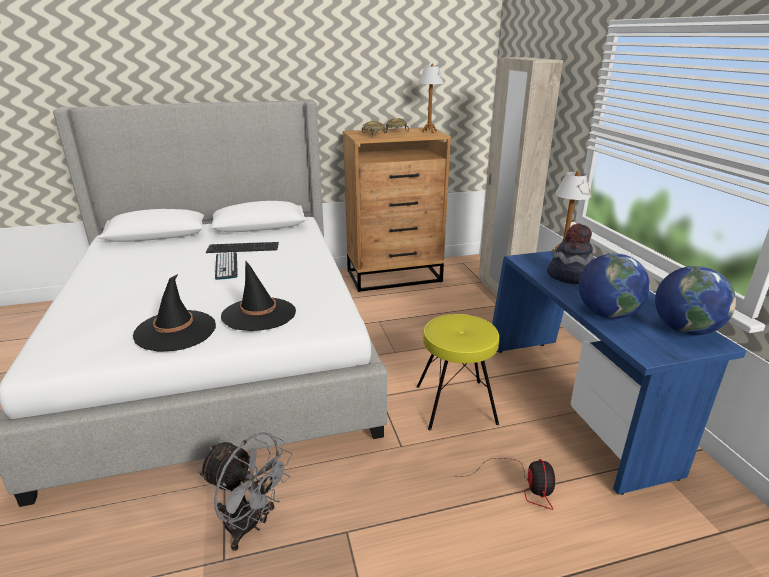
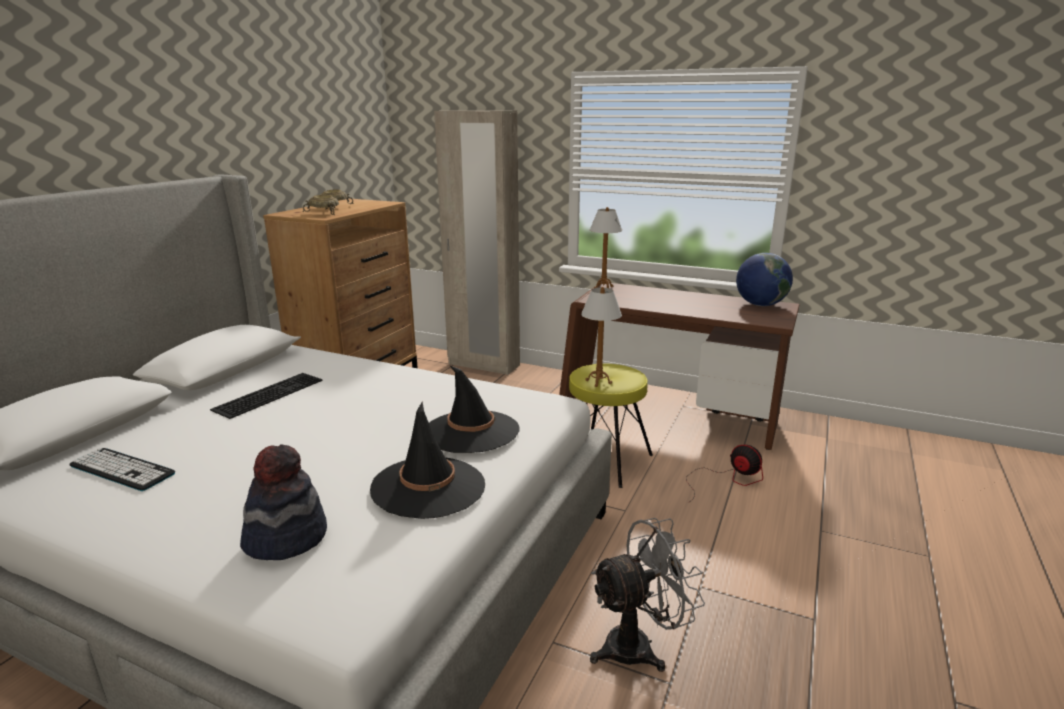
camera: 50 degrees left, 5 degrees down
(226, 266) = (304, 416): keyboard -> keyboard (122, 469)
(429, 131) = (368, 202): table lamp -> table lamp (598, 382)
(569, 276) = (643, 299): hat -> hat (286, 538)
(575, 405) = (668, 416): blue desk -> brown desk
(607, 314) = (714, 312): globe -> none

